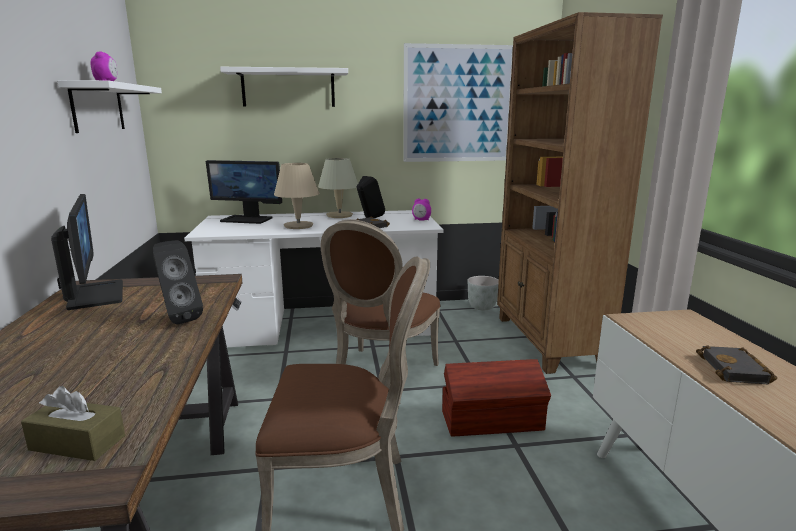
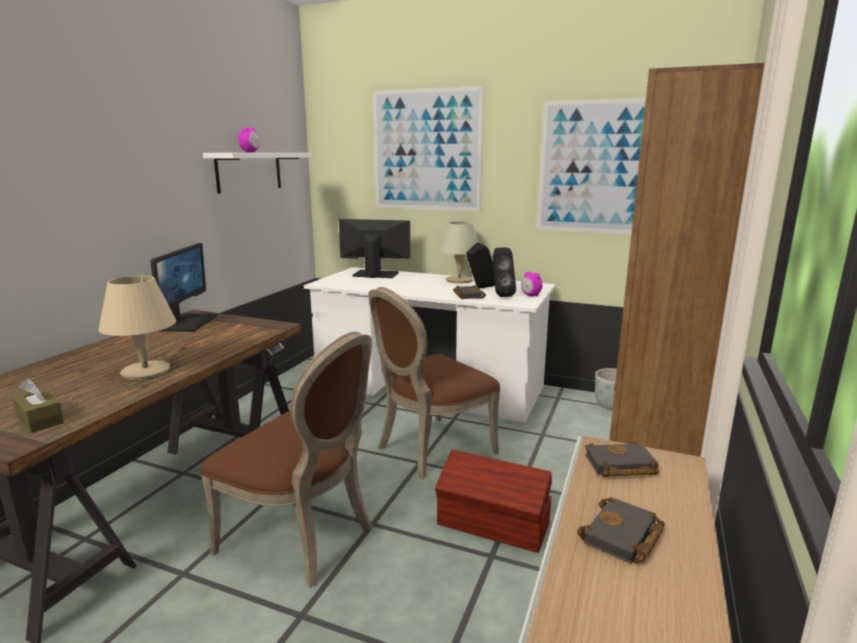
camera: 30 degrees right, 0 degrees up
(178, 318) = (205, 351): black speaker -> black speaker (500, 295)
(247, 219) = (375, 274): monitor -> monitor turned 150 degrees clockwise
(288, 88) = (426, 150): white shelf -> picture
(298, 226) = (405, 286): beige table lamp -> beige table lamp (145, 372)
(660, 327) = (619, 466): none -> black book

